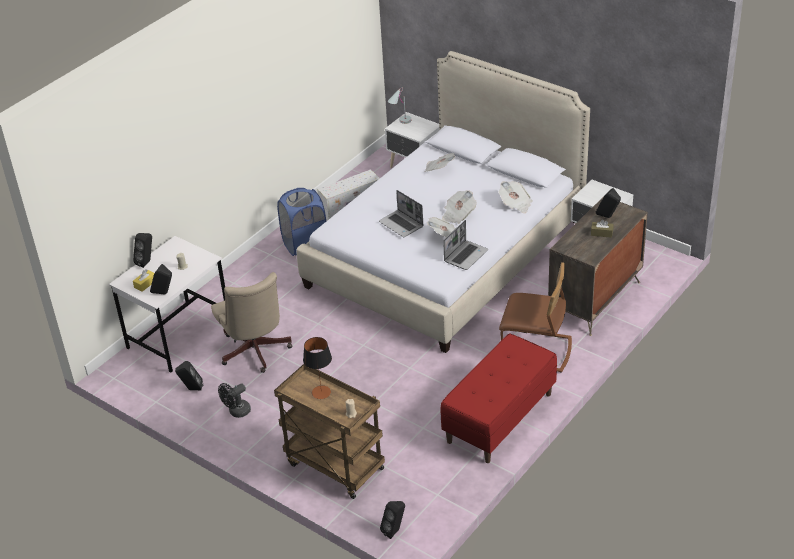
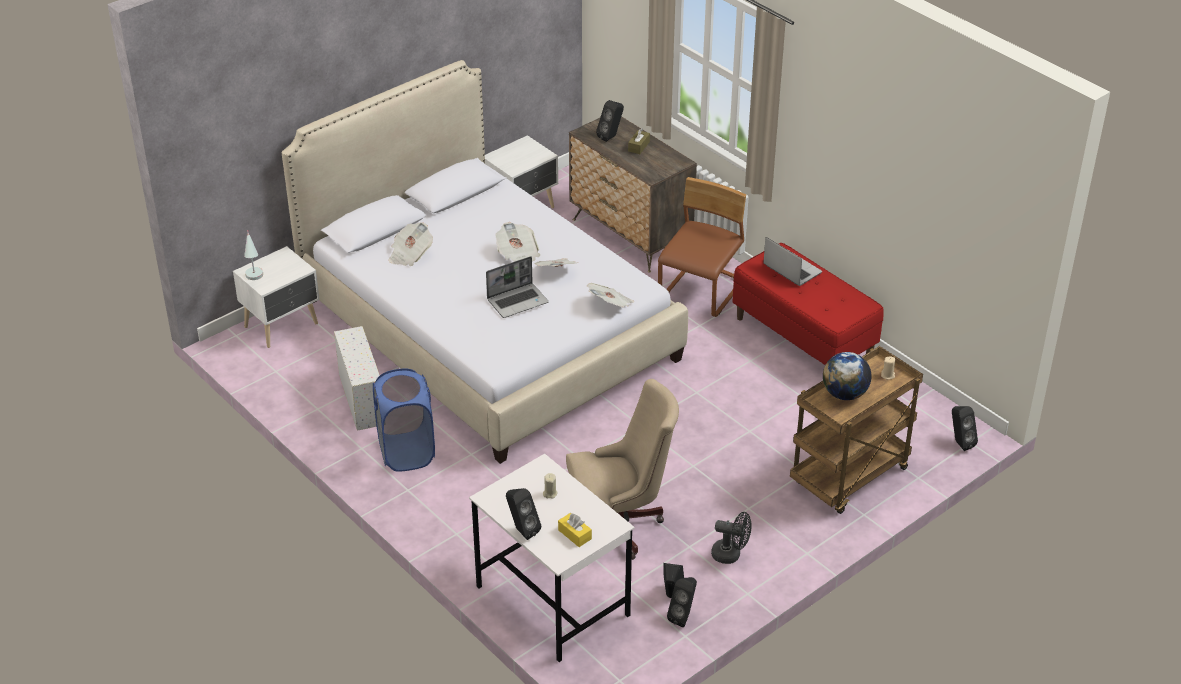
camera: 80 degrees left, 0 degrees up
(164, 293) = (605, 516): black speaker -> black speaker (683, 616)
(237, 412) = (731, 555): black fan -> black fan turned 45 degrees counterclockwise
(321, 392) = (844, 394): table lamp -> globe
(465, 255) = (603, 263): laptop -> laptop (791, 269)
(515, 204) = (518, 210): newspaper -> newspaper (610, 305)

